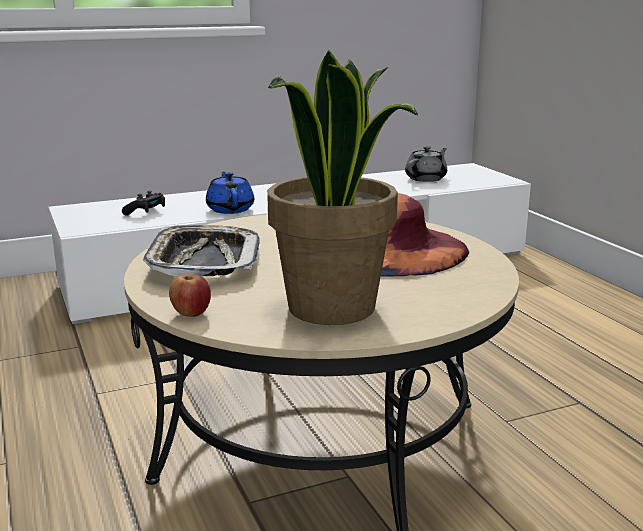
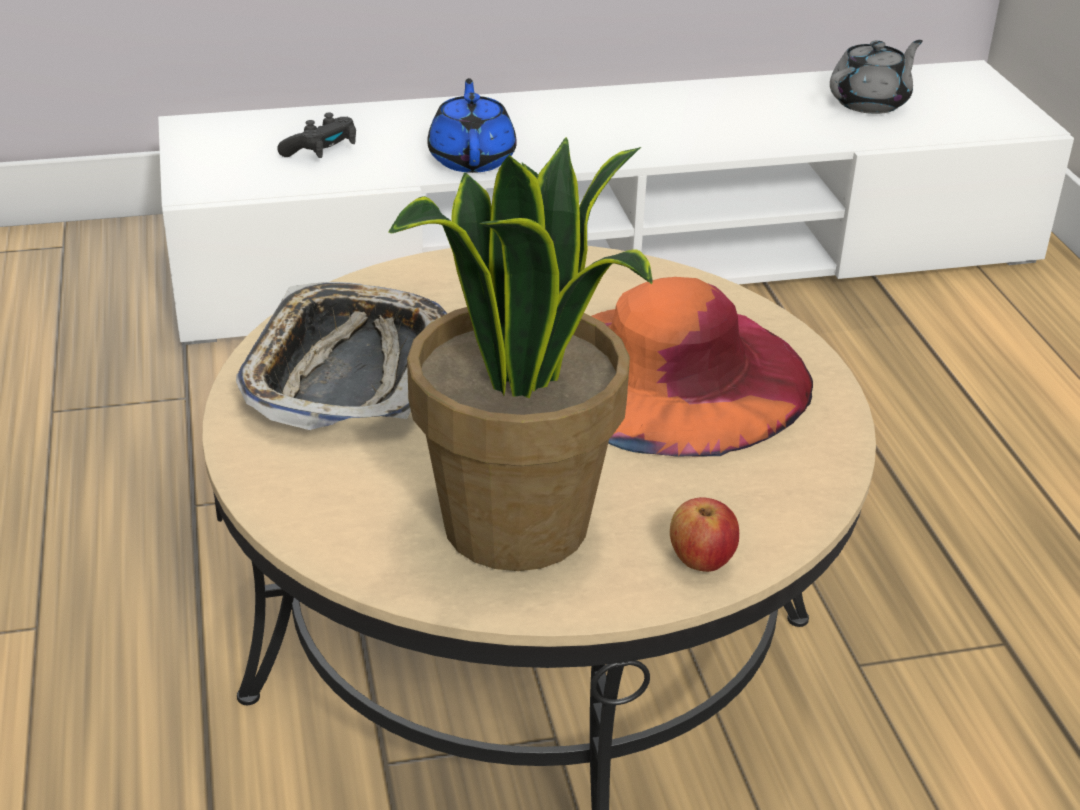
camera: 10 degrees right, 15 degrees up
(191, 313) = (288, 509): apple -> apple (701, 561)

